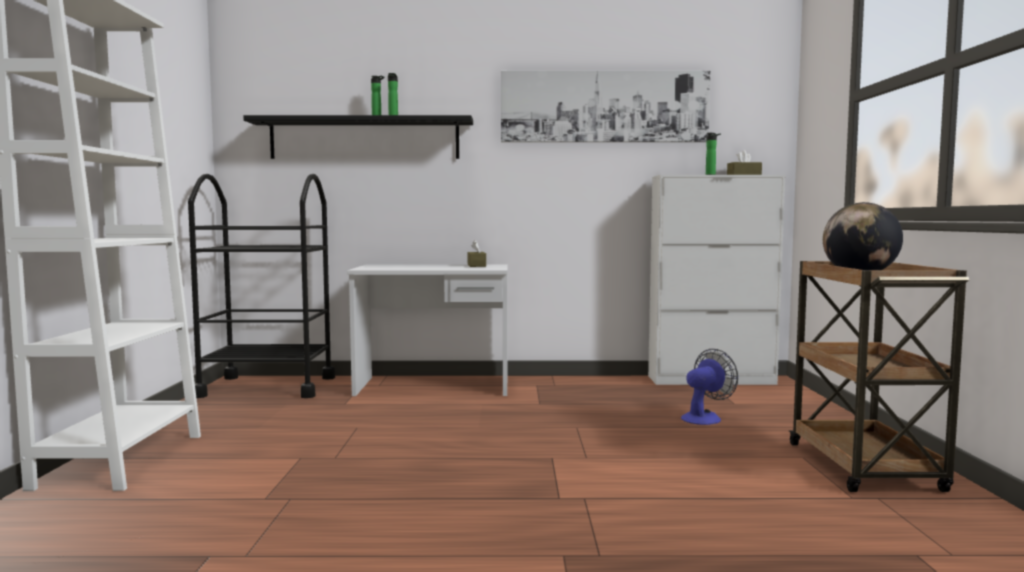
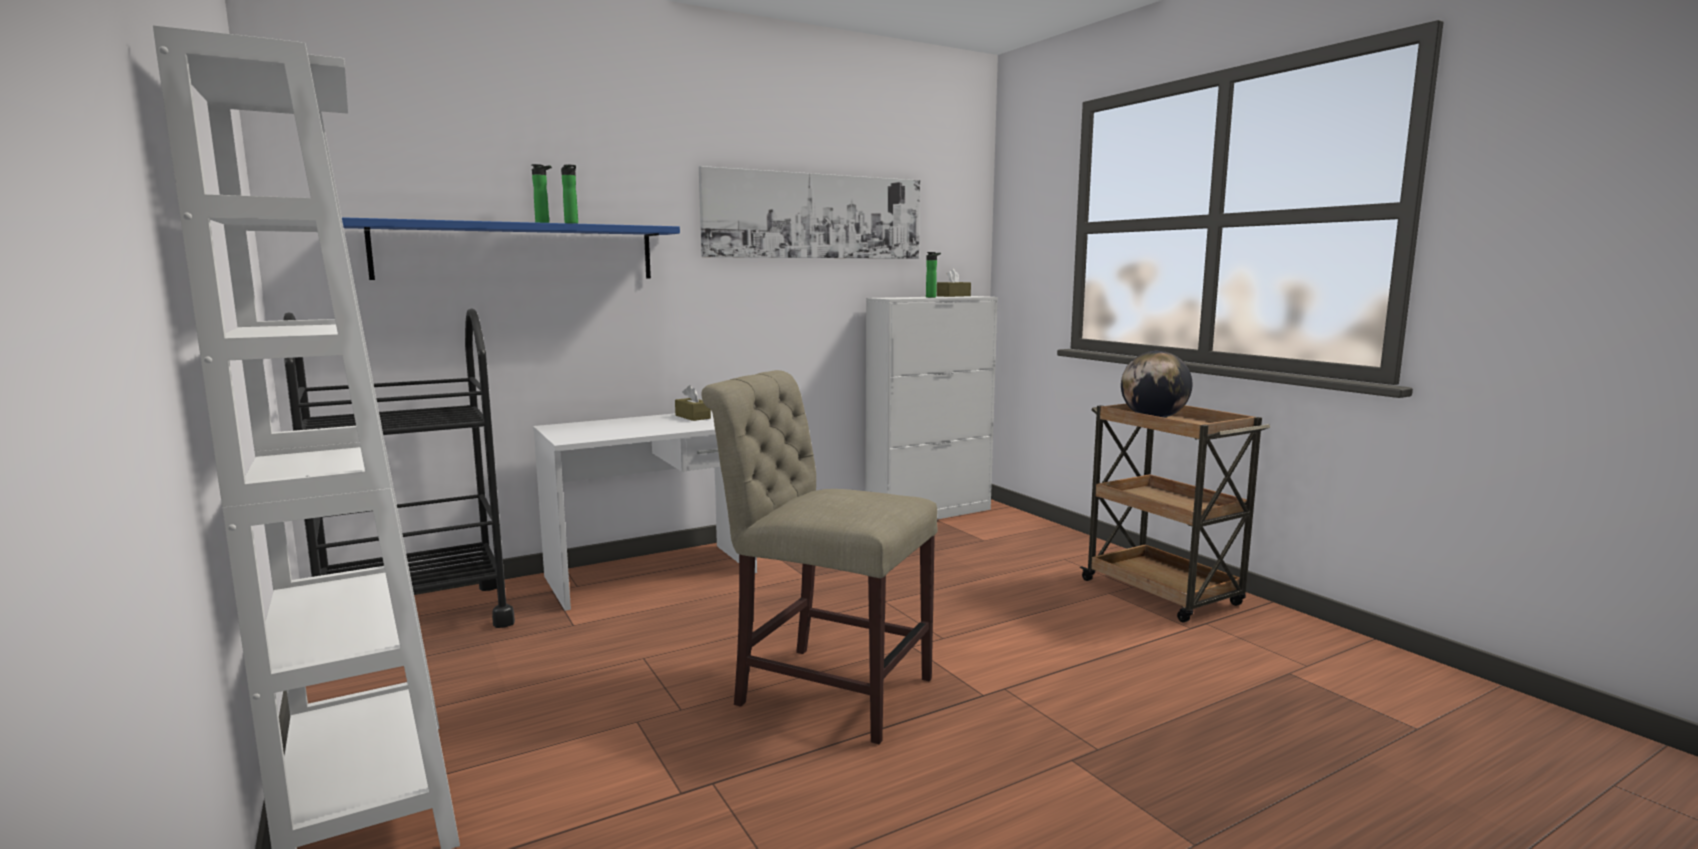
camera: 30 degrees left, 5 degrees up
(364, 139) = (518, 251): black shelf -> blue shelf
(445, 467) = (825, 688): none -> beige chair
(705, 417) = (981, 563): fan -> none

